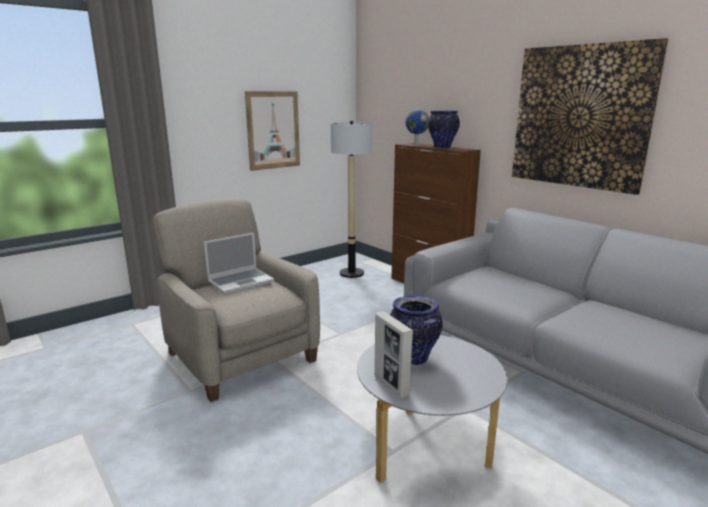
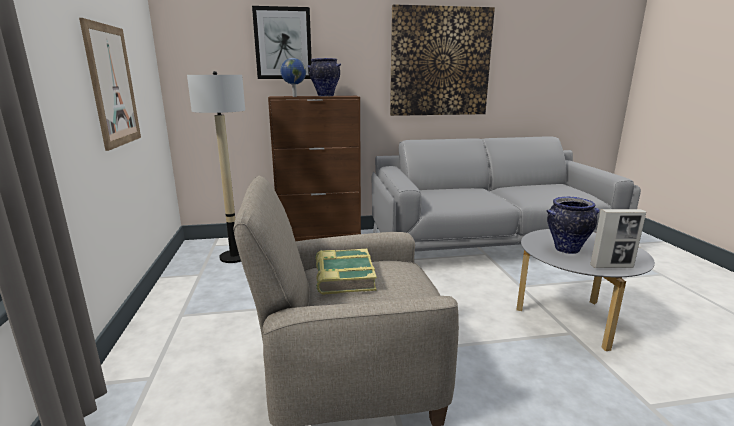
camera: 60 degrees left, 0 degrees up
(241, 281) = (343, 277): laptop -> book
(428, 94) = (283, 43): none -> picture

